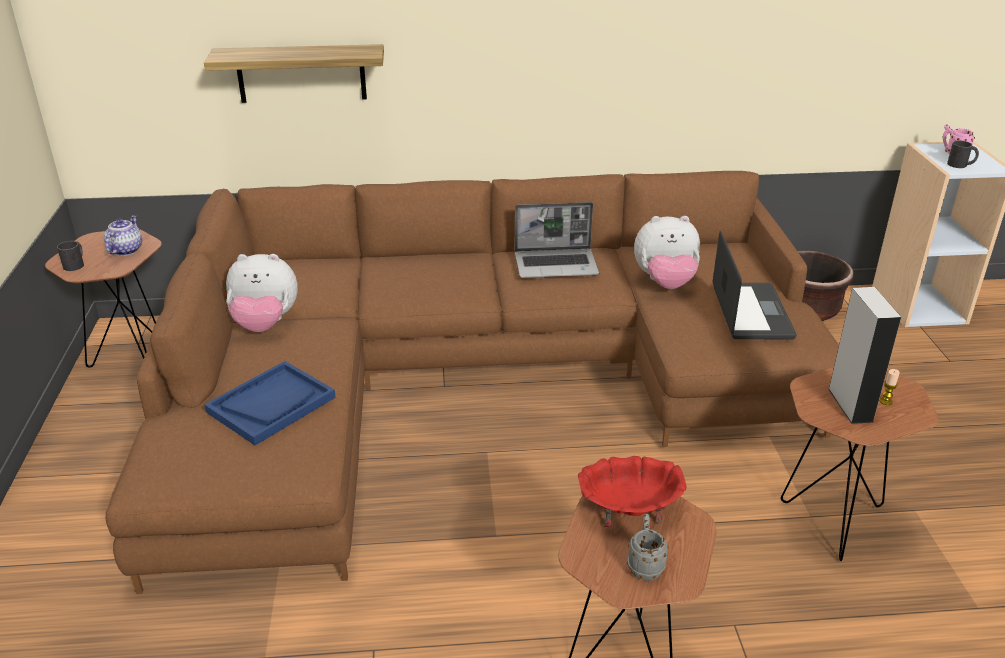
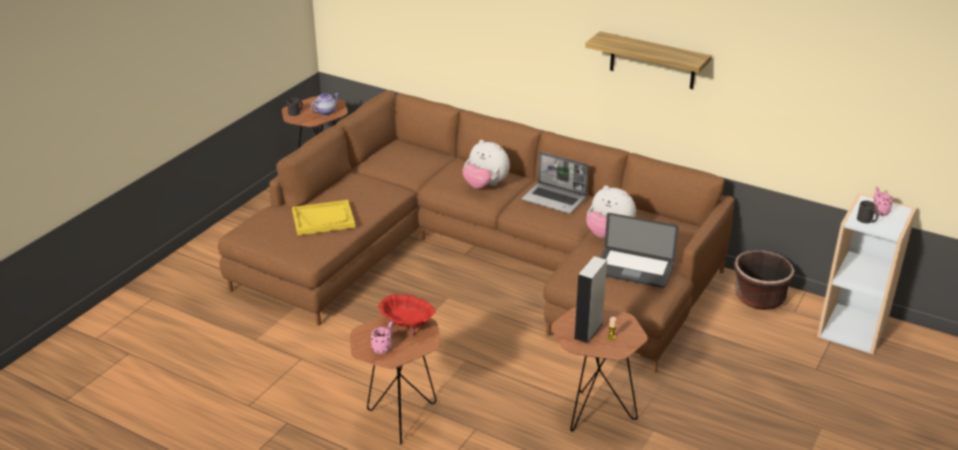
camera: 35 degrees right, 0 degrees up
(265, 324) = (364, 178): plush toy -> plush toy (485, 185)
(271, 404) = (323, 219): blue tray -> yellow tray
(301, 73) = (447, 32): shelf -> shelf (652, 61)
(644, 565) = (384, 347): grey mug -> pink mug
(751, 313) = (634, 269): laptop -> laptop turned 75 degrees clockwise

